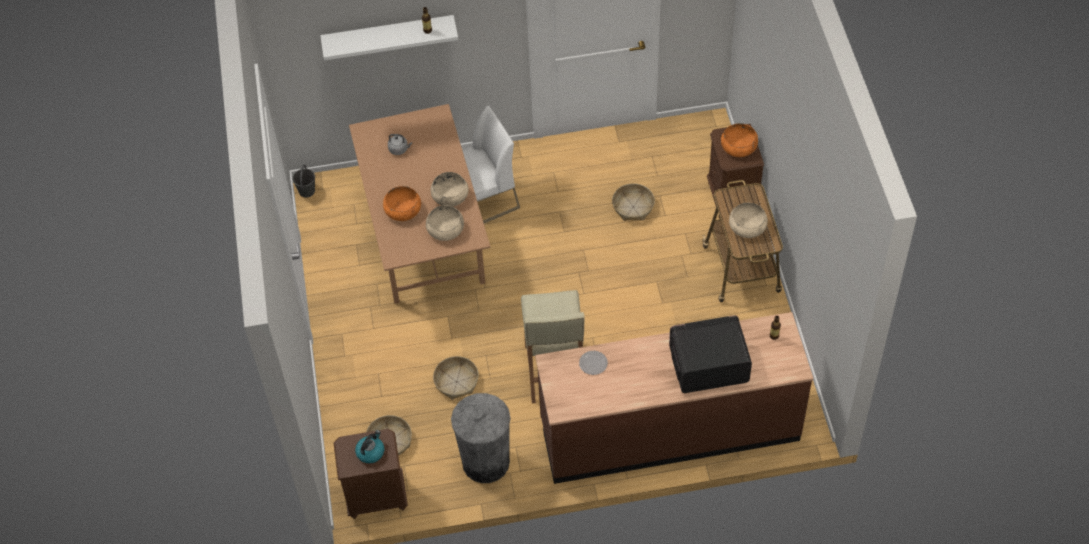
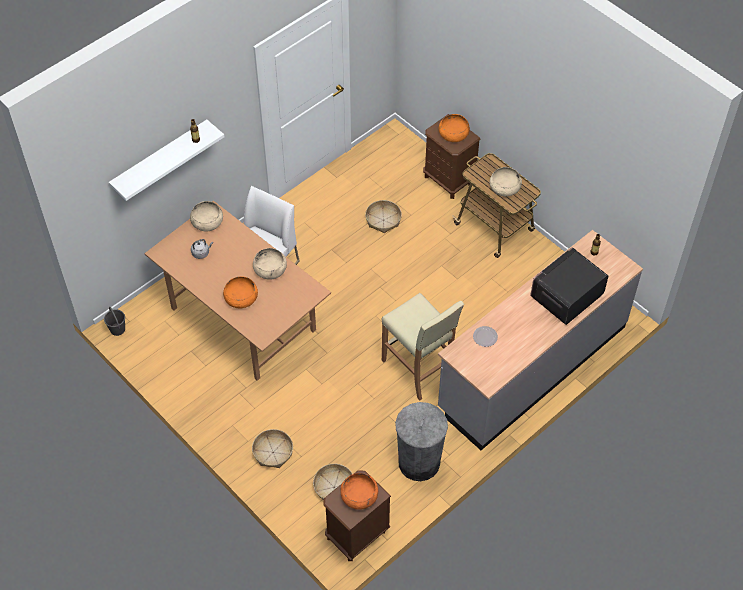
camera: 35 degrees left, 0 degrees up
(370, 452) = (359, 495): kettle -> orange bowl
(445, 229) = (286, 296): beige bowl -> beige bowl (207, 222)
(456, 381) = (350, 414): basket -> basket (273, 452)
(669, 430) = (532, 367): brown counter -> grey counter

